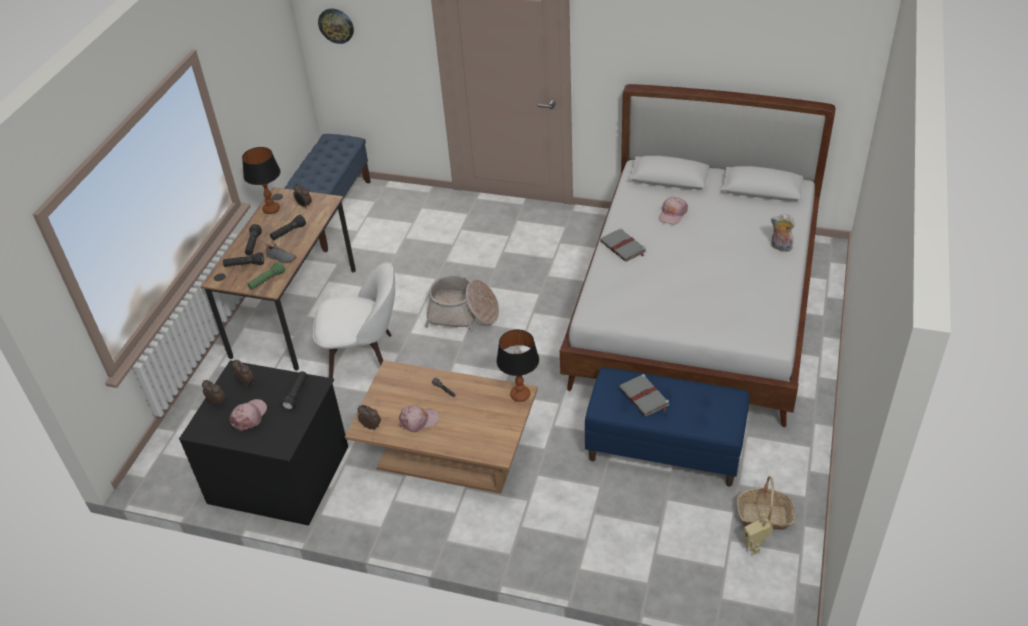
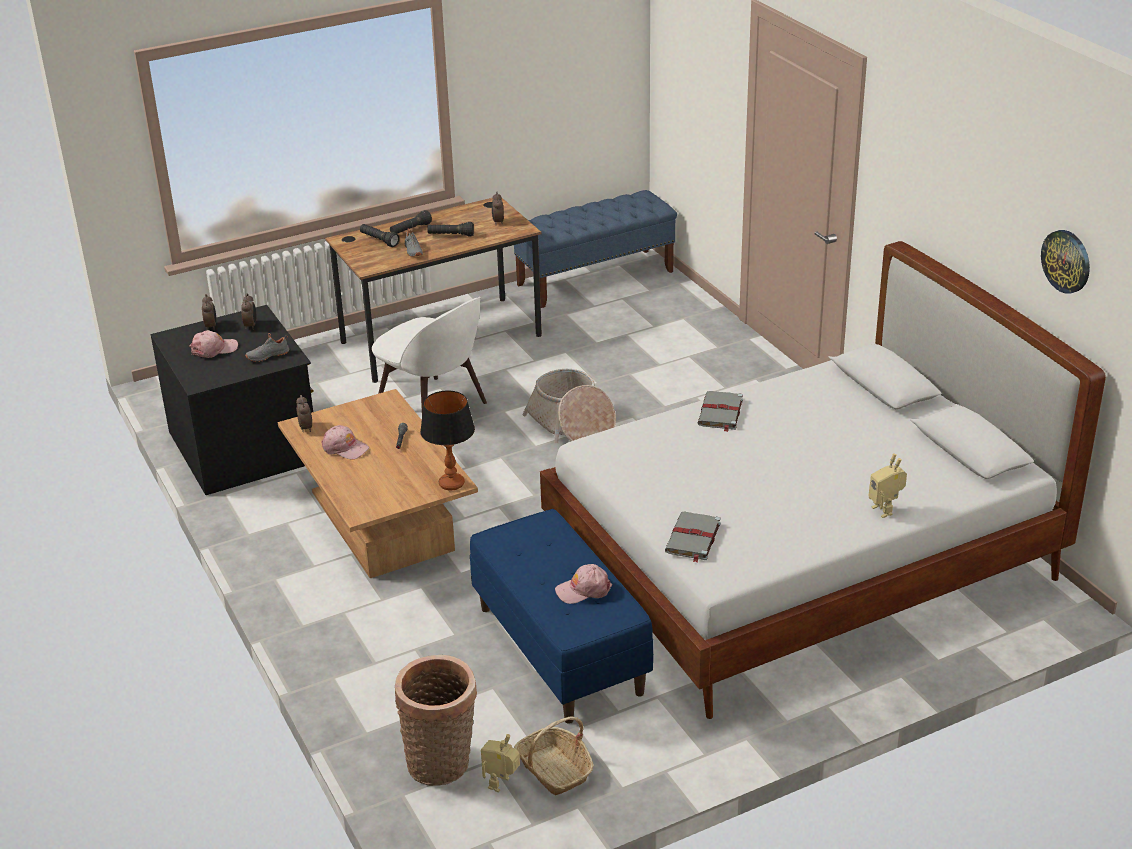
camera: 45 degrees right, 10 degrees down
(267, 281) = (375, 261): green flashlight -> none
(271, 209) = (468, 211): table lamp -> none
(296, 394) = (267, 355): black flashlight -> grey shoe
(336, 25) = (676, 55): wall clock -> wall clock (1066, 261)
(644, 397) = (546, 556): grey book -> grey book (692, 539)
(672, 214) = (825, 415): pink cap -> pink cap (583, 590)
(711, 563) = (442, 764): none -> basket
(780, 247) = (885, 510): plush toy -> toy robot

